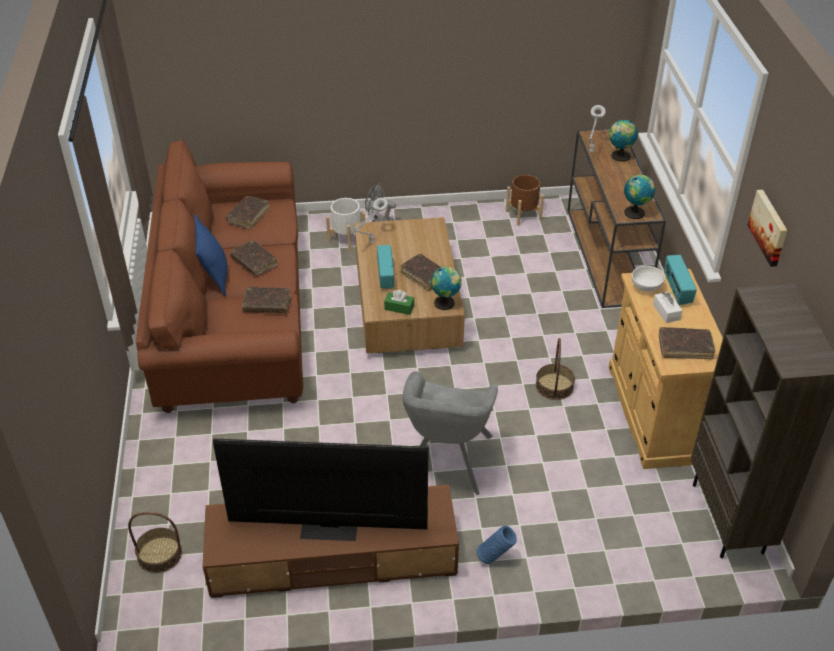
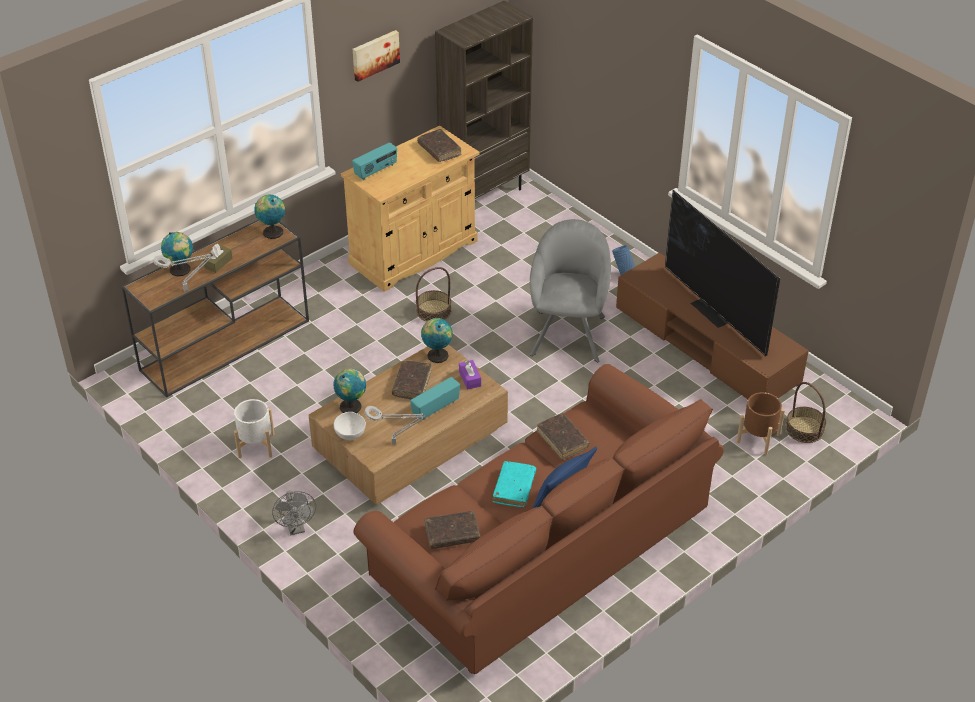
camera: 125 degrees left, 0 degrees up
(254, 262) = (514, 488): brown book -> turquoise book
(346, 239) = (348, 537): white planter -> white planter (256, 445)
(399, 308) = (470, 379): green tissue box -> purple tissue box
(431, 238) = (351, 406): none -> globe
(446, 462) = (568, 332): grey armchair -> grey armchair turned 60 degrees counterclockwise
(523, 215) = (198, 424): brown planter -> brown planter (758, 438)
(613, 174) = (218, 263): none -> brown tissue box
(646, 287) = (386, 184): white bowl -> white bowl (350, 433)
(666, 312) = (407, 168): white tissue box -> none

